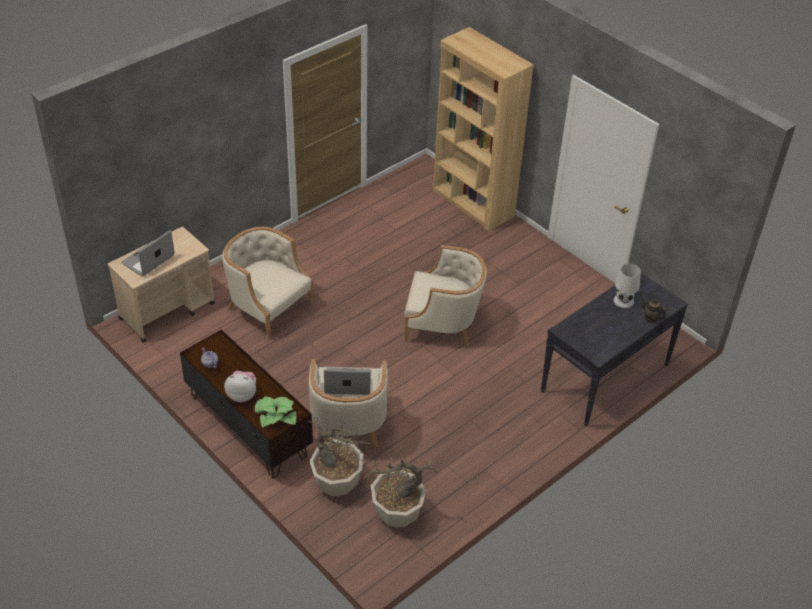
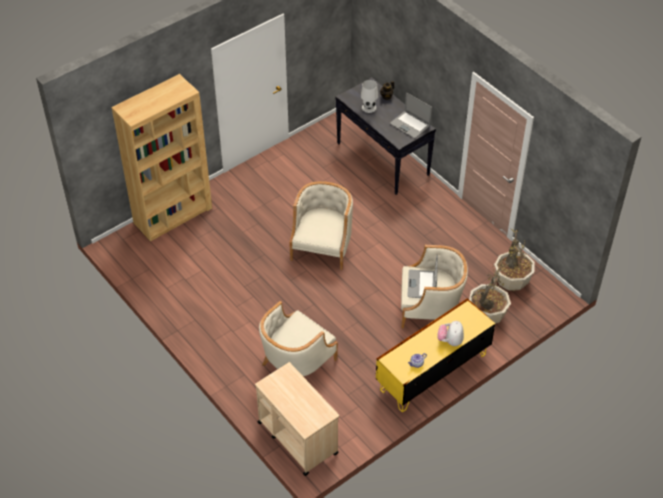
camera: 85 degrees left, 5 degrees up
(148, 260) = (301, 406): laptop -> laptop (410, 125)
(248, 425) = (432, 371): brown tv stand -> yellow tv stand
(276, 414) = (469, 319): potted plant -> none

